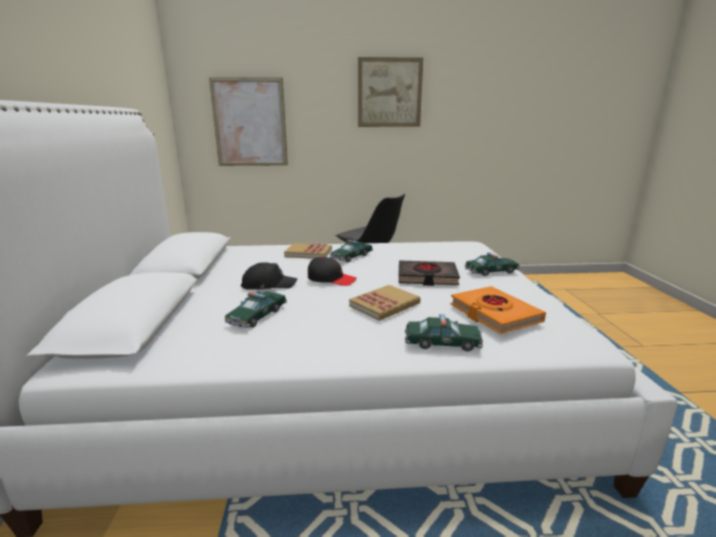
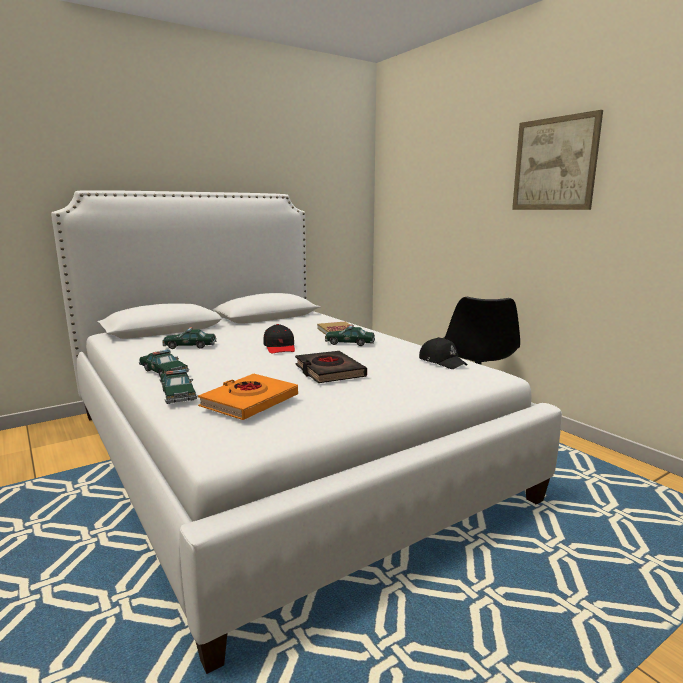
camera: 60 degrees right, 5 degrees down
(250, 123) = (420, 205): picture -> none
(268, 285) = (248, 337): black cap -> black cap (442, 361)
(384, 305) = (237, 368): book -> none
(491, 271) = (391, 393): toy car -> toy car (163, 372)

